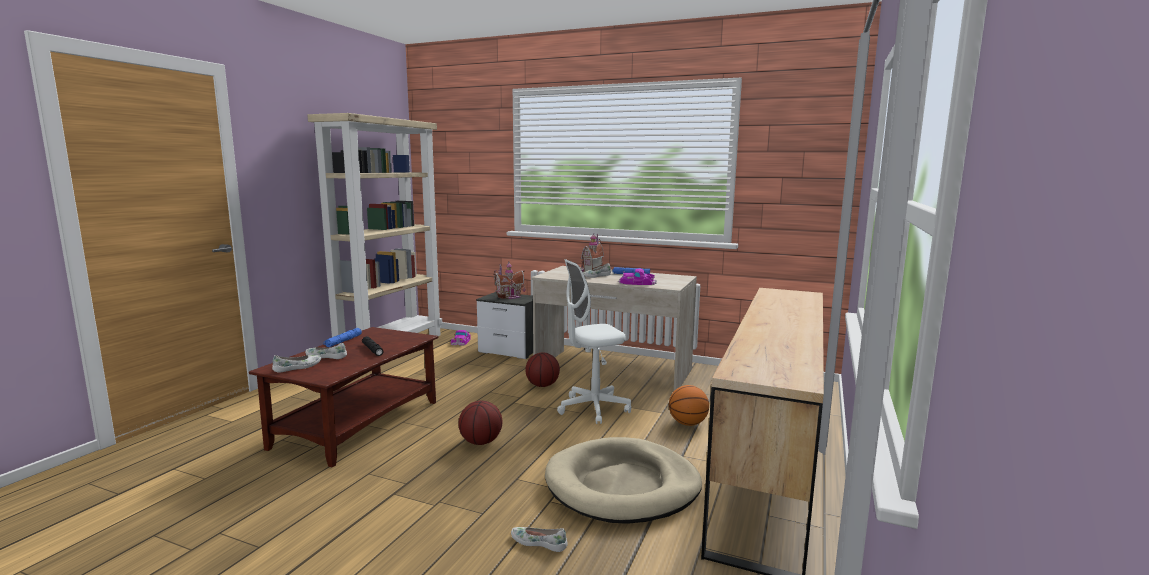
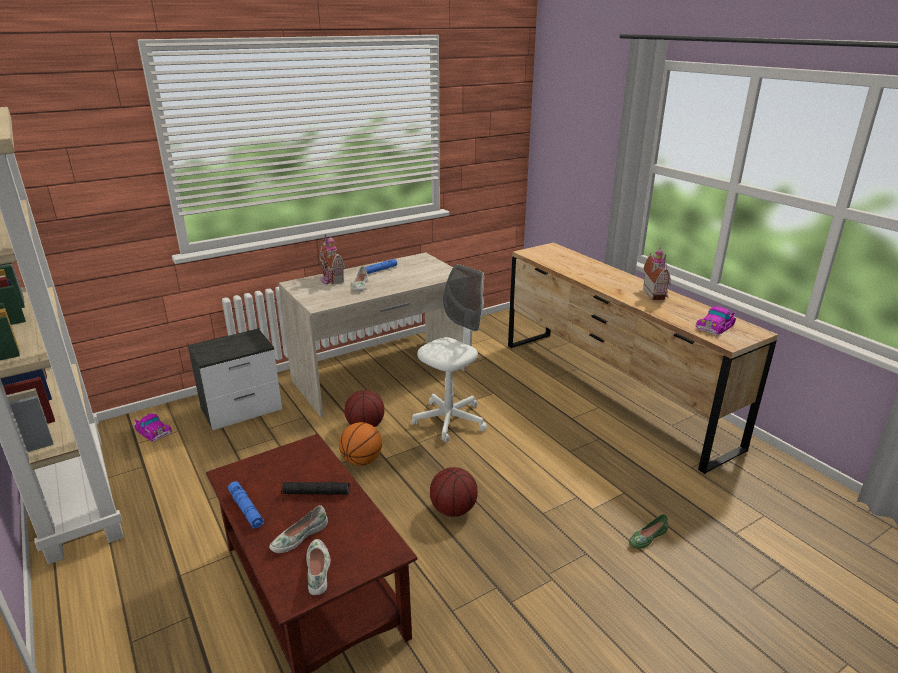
camera: 55 degrees left, 15 degrees up
(510, 297) = (230, 344): toy house -> toy house (656, 294)
(539, 542) = (647, 537): white shoe -> green shoe
(593, 408) = (450, 420): white office chair -> white office chair turned 150 degrees counterclockwise
(622, 485) = (594, 464): beige dog bed -> none
(637, 283) = (417, 280): toy car -> toy car (716, 325)
(687, 423) = (523, 391): basketball -> basketball (361, 461)

